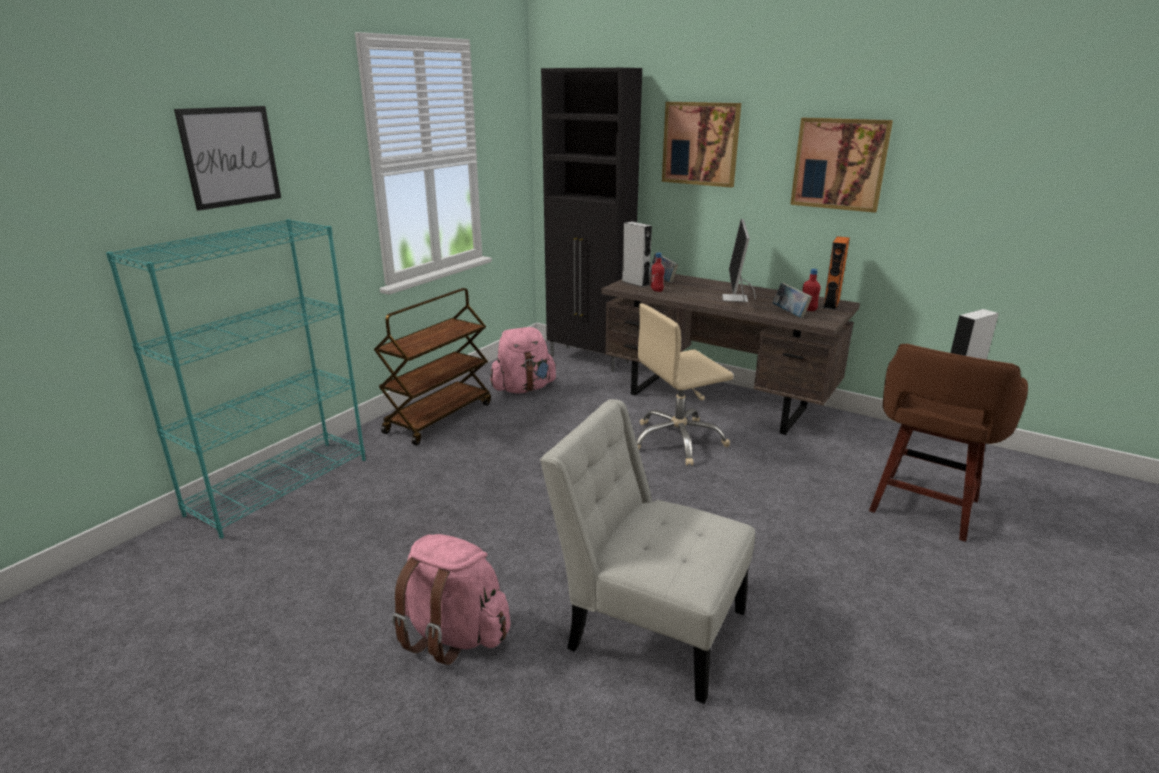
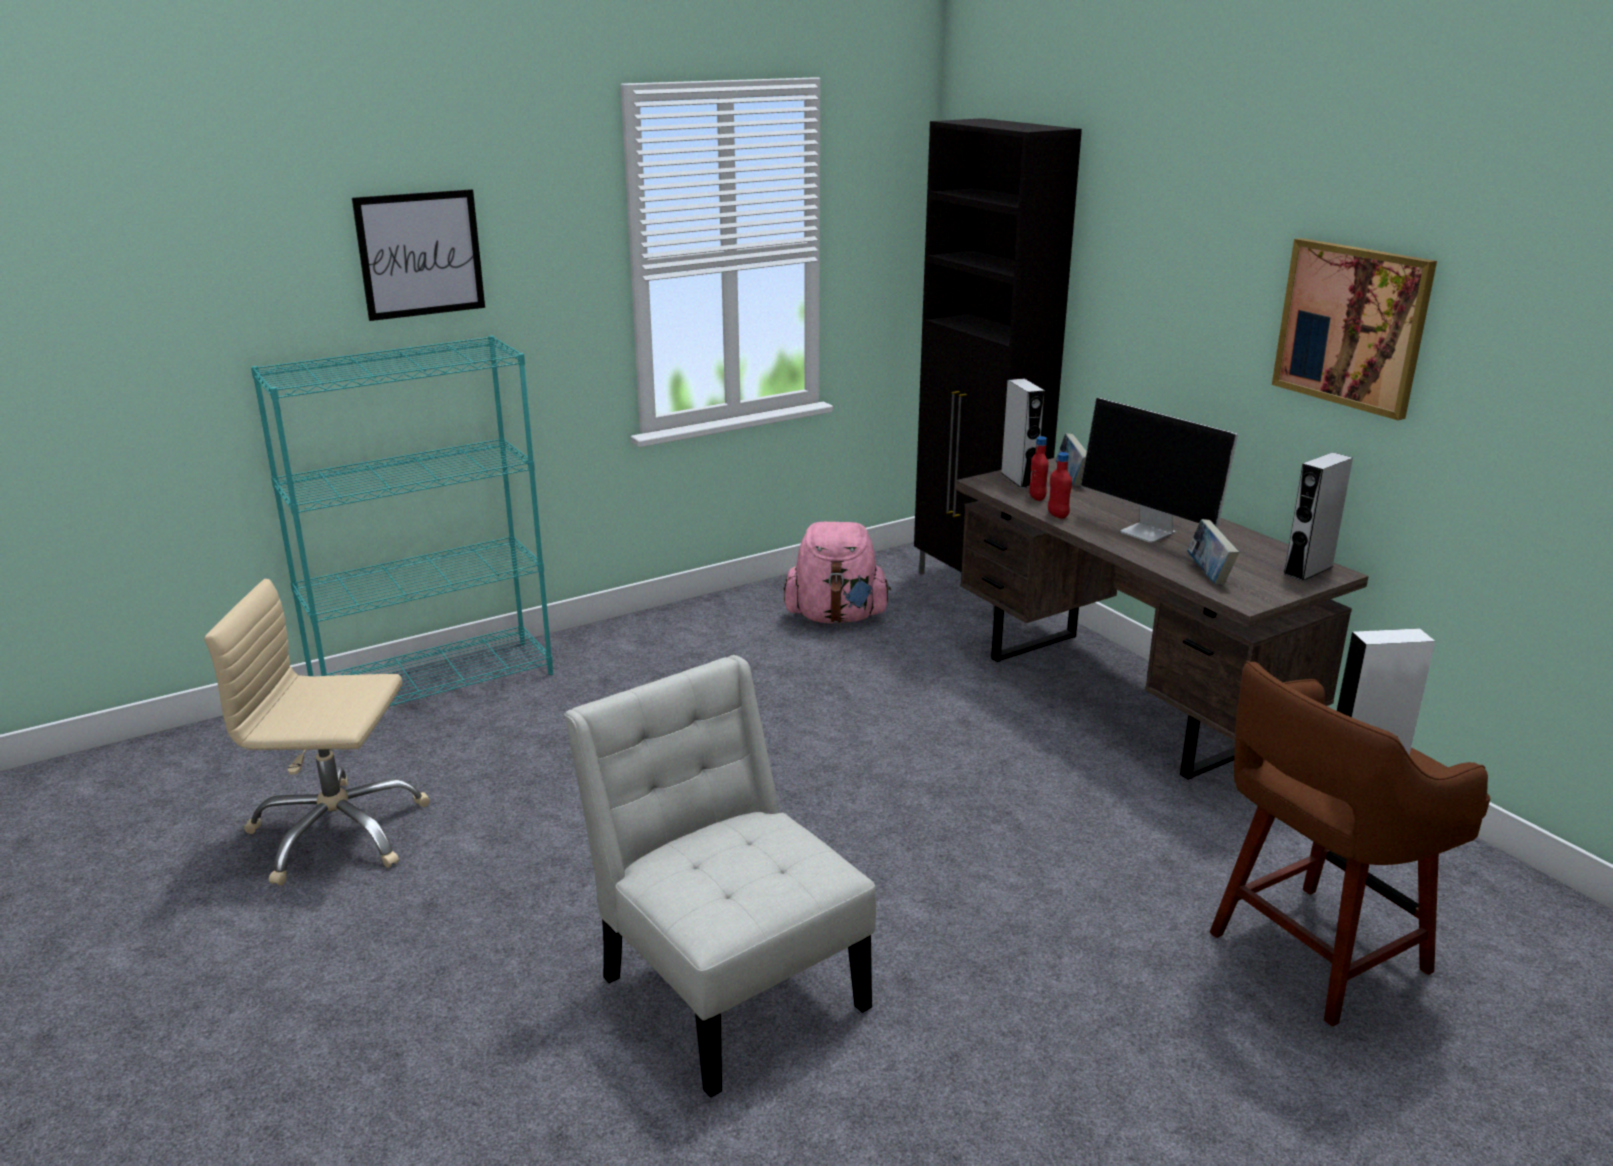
camera: 25 degrees right, 0 degrees up
(439, 417) = (687, 635): brown cart -> none
(454, 634) = (491, 918): pink backpack -> none
(677, 441) = (998, 747): beige office chair -> beige office chair (337, 832)
(700, 144) = (1154, 262): picture -> none
(735, 298) = (1149, 532): monitor -> monitor turned 75 degrees counterclockwise
(808, 310) = (1251, 573): red bottle -> red bottle (1057, 515)
(831, 304) = (1308, 570): orange speaker -> grey speaker

